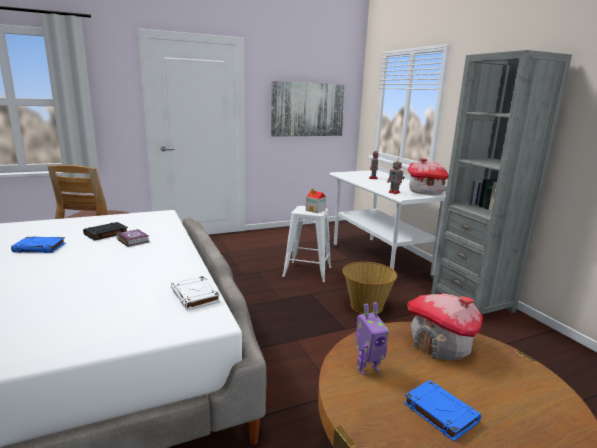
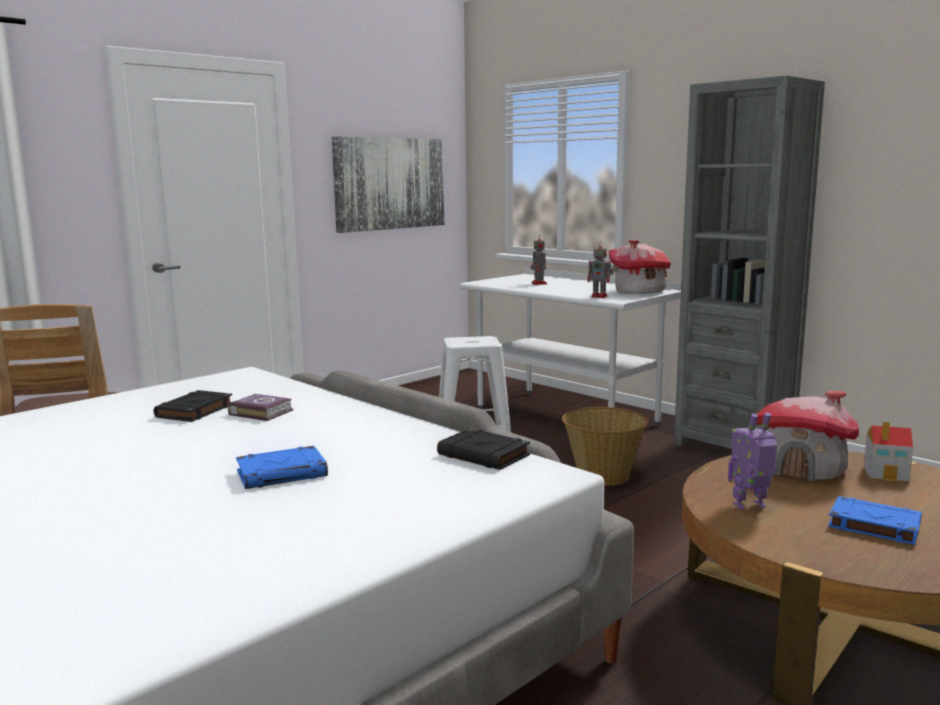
camera: 20 degrees left, 5 degrees down
(40, 248) = (109, 445): blue book -> blue book (283, 473)
(195, 296) = (484, 455): white book -> black book
(315, 210) = (481, 340): toy house -> toy house (886, 473)
(367, 368) = (750, 506): toy robot -> toy robot turned 150 degrees counterclockwise

